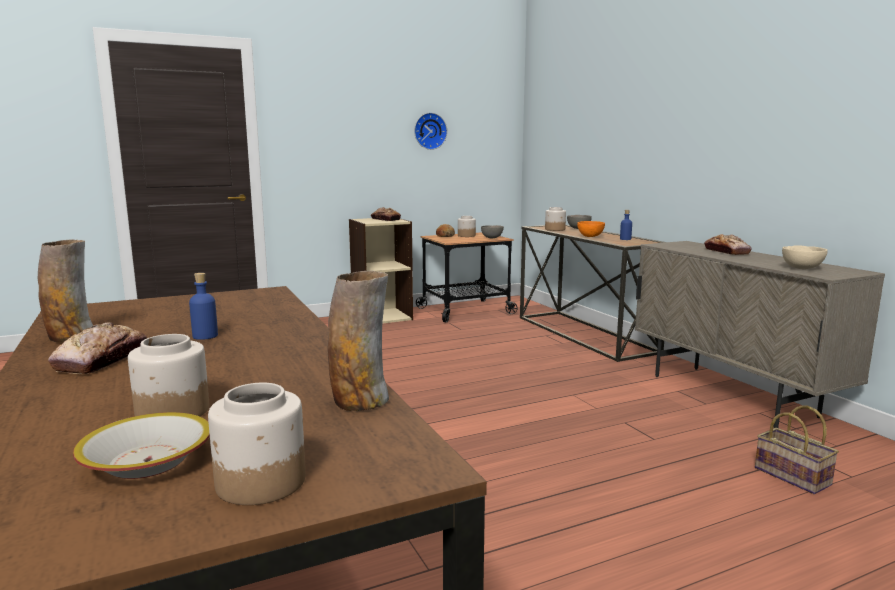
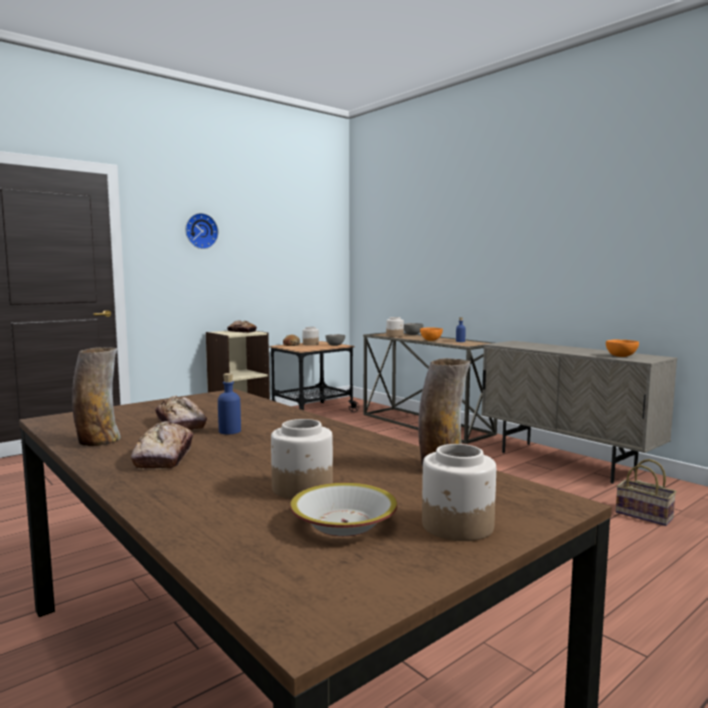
camera: 15 degrees left, 5 degrees down
(429, 131) = (274, 252): wall clock -> wall clock (200, 231)
(726, 252) = (554, 347): bread -> bread (180, 424)
(802, 268) = (621, 356): beige bowl -> orange bowl

